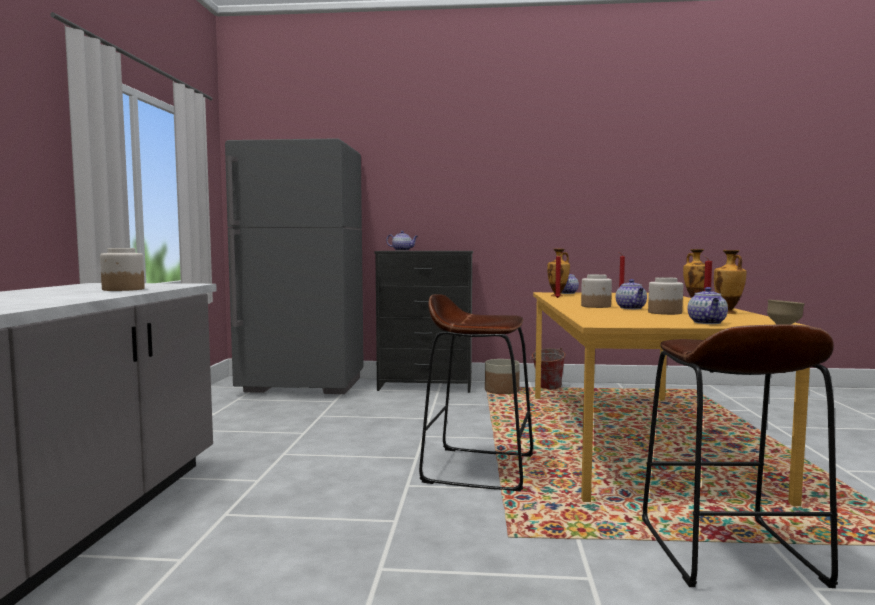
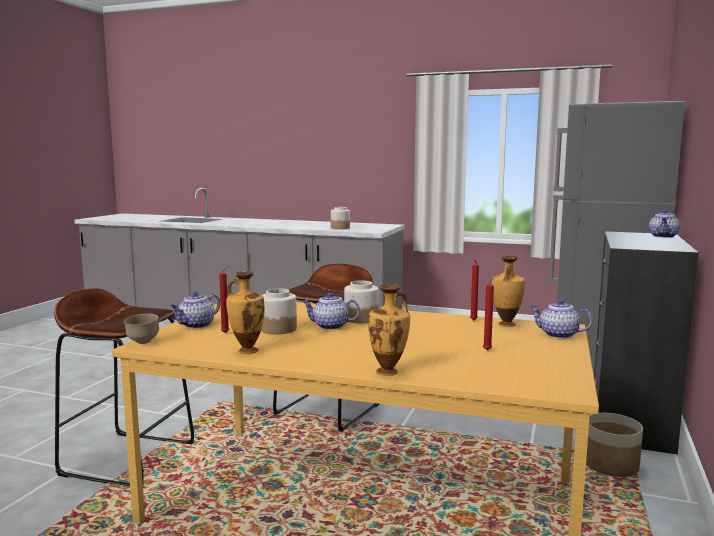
camera: 105 degrees right, 5 degrees up
(547, 388) = (641, 507): bucket -> none
(707, 323) = (196, 325): teapot -> teapot turned 75 degrees counterclockwise

